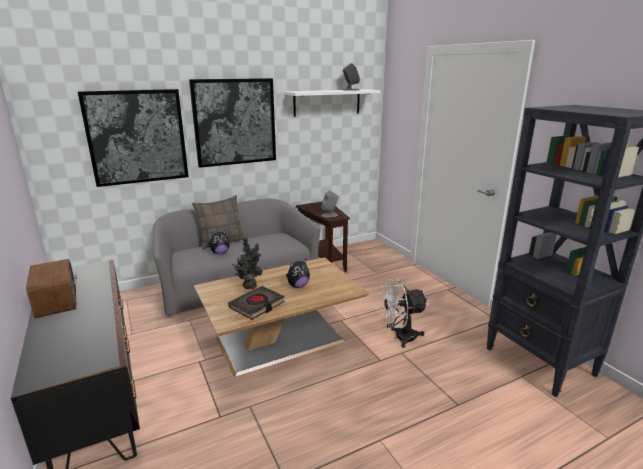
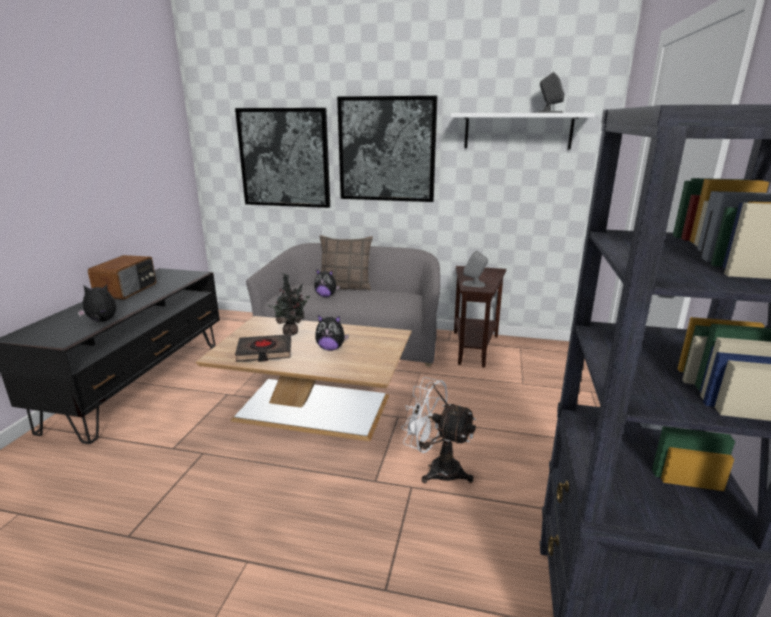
camera: 40 degrees right, 0 degrees up
(102, 332) = (102, 321): none -> plush toy

